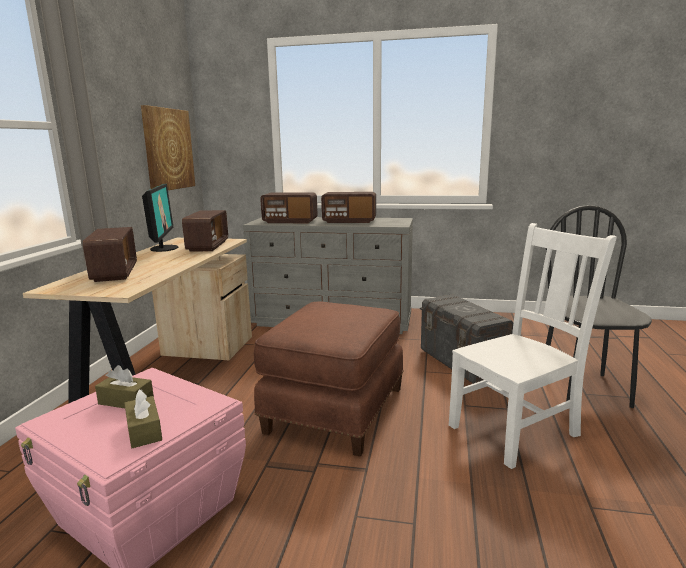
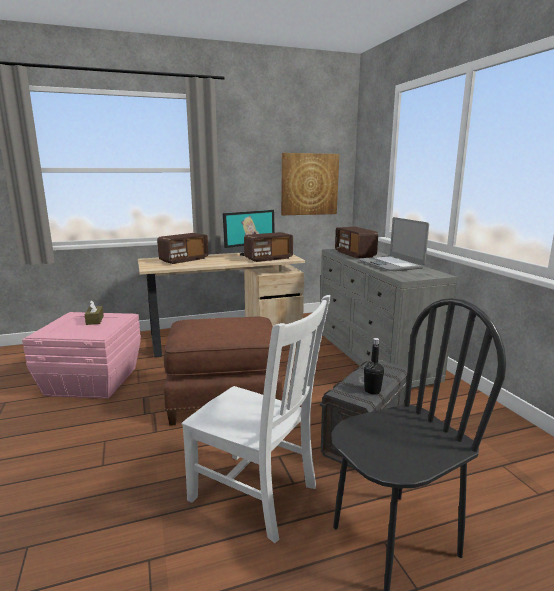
camera: 60 degrees right, 0 degrees up
(144, 431) = (65, 331): brown tissue box -> none
(349, 221) = (390, 264): radio -> laptop
(485, 312) = (372, 390): none -> black bottle

